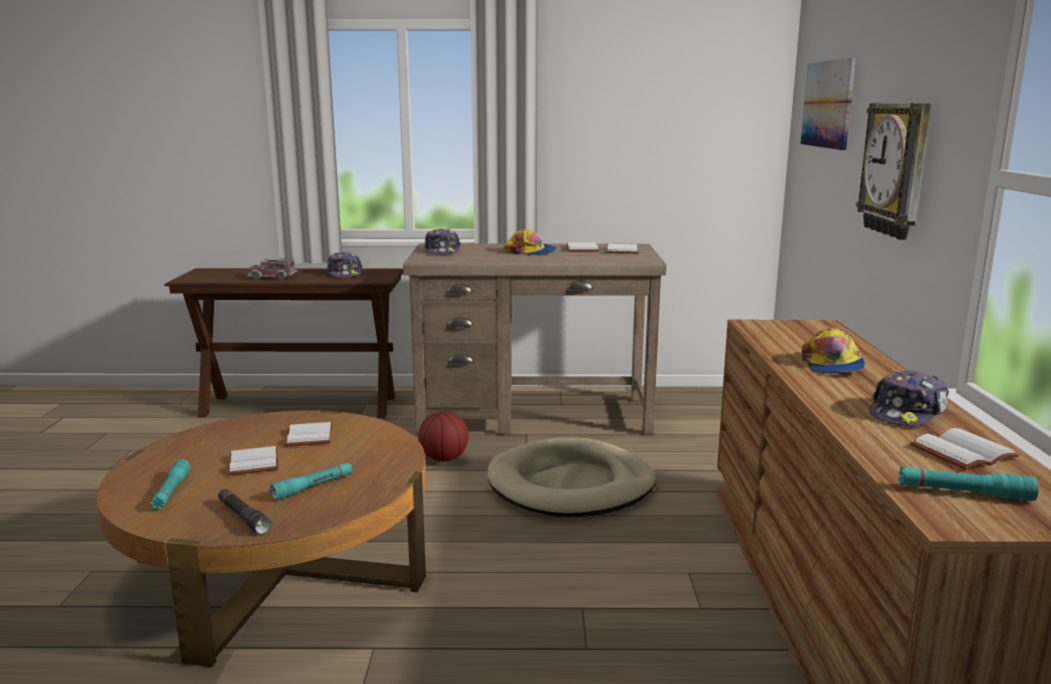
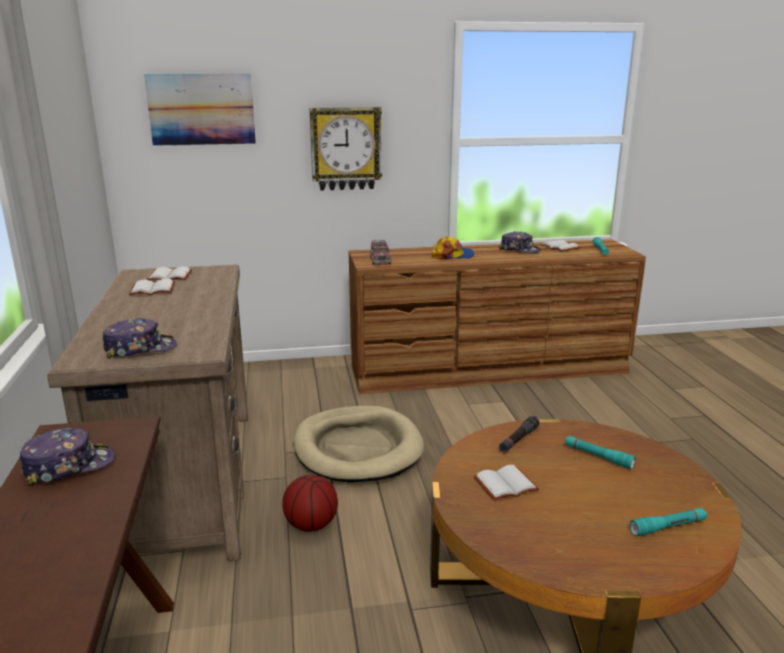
camera: 100 degrees left, 5 degrees up
(243, 517) = (668, 474): black flashlight -> black flashlight (518, 440)
(255, 463) = (581, 498): white book -> none
(273, 278) = (76, 538): toy truck -> toy truck (380, 260)
(531, 252) = (163, 307): cap -> none

